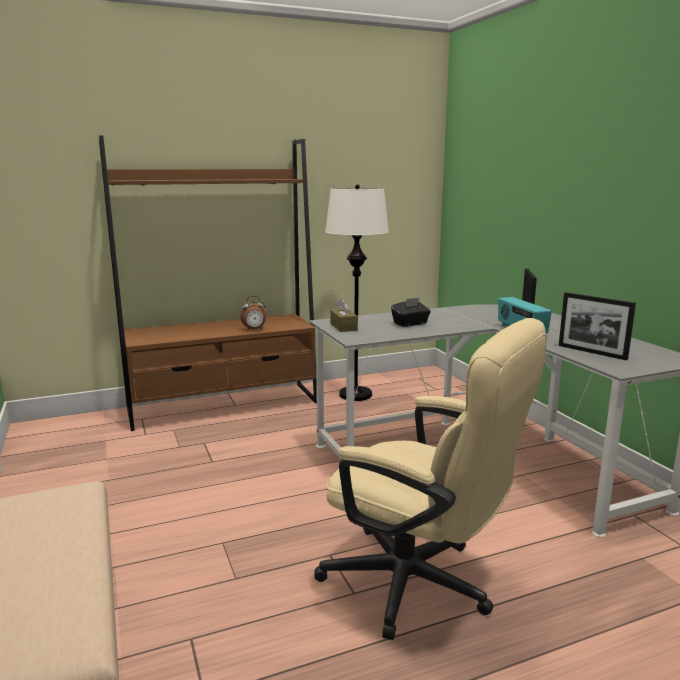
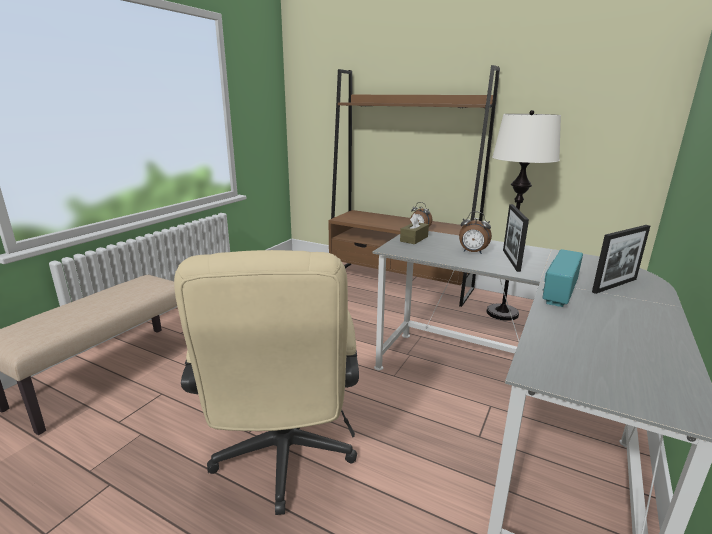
camera: 50 degrees right, 5 degrees up
(410, 323) = (472, 252): black tissue box -> alarm clock
(592, 352) = (570, 343): picture frame -> picture frame (511, 260)

